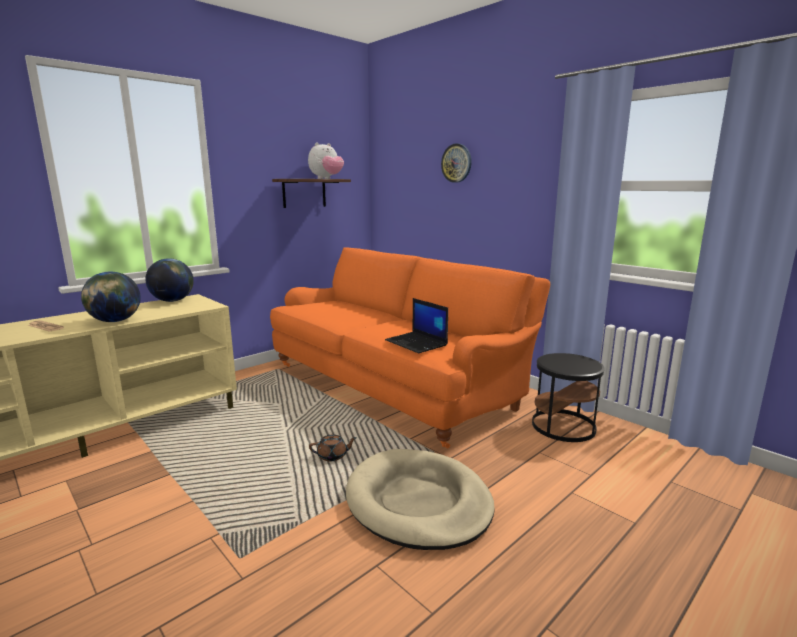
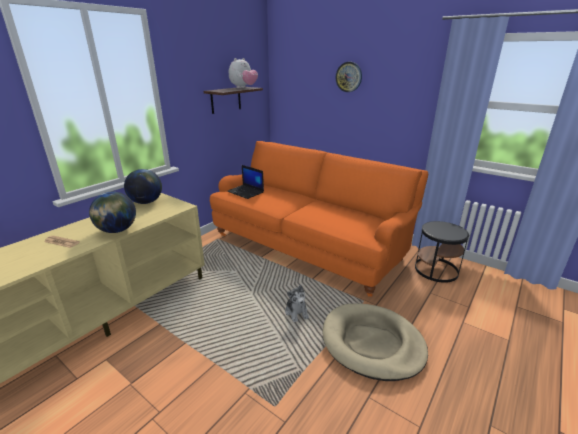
camera: 10 degrees left, 10 degrees up
(333, 456) = (296, 312): brown teapot -> plush toy
(417, 343) = (345, 225): laptop -> laptop (246, 192)

